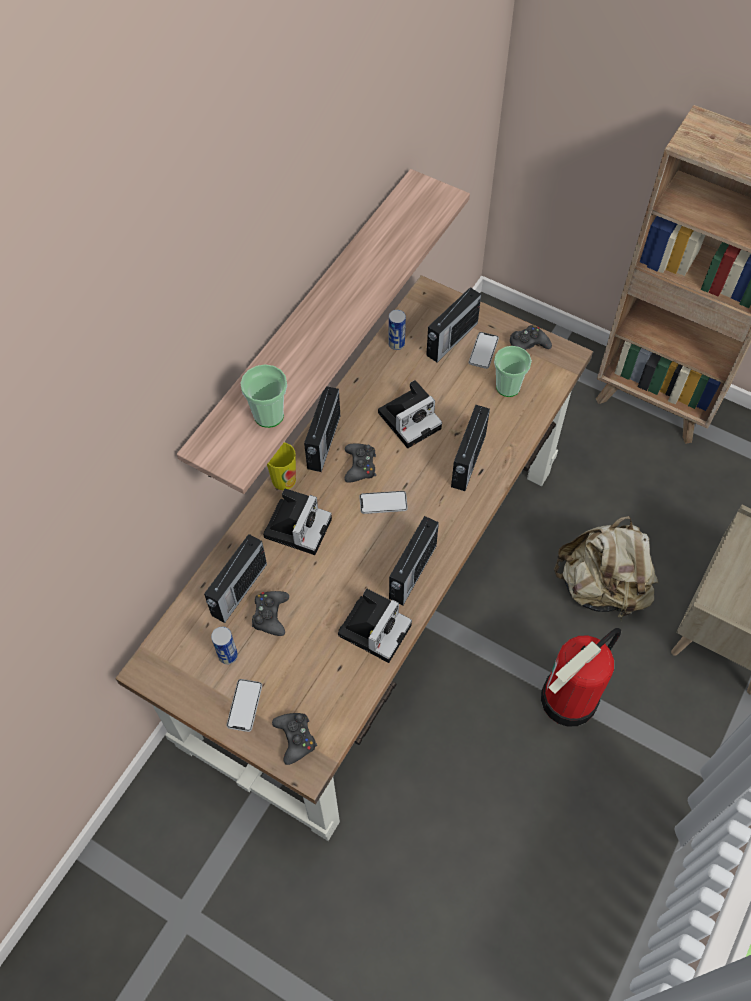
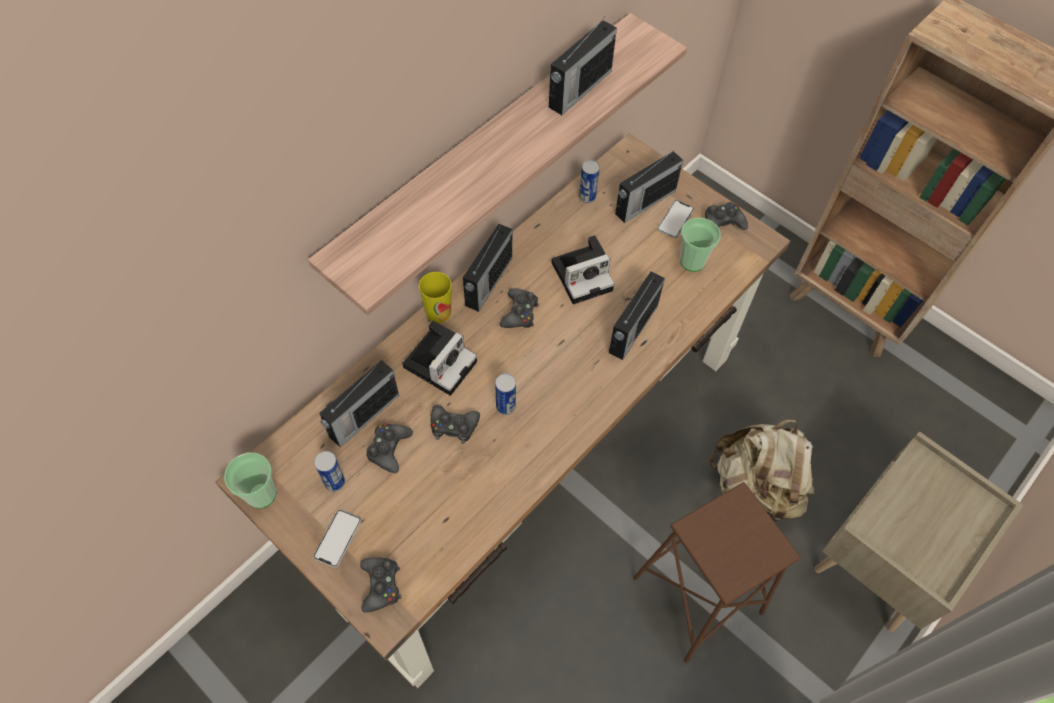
camera: 10 degrees right, 0 degrees up
(269, 415) = (415, 237): cup -> cup (261, 494)
(325, 582) = (453, 426): none -> black game controller
(368, 555) = (505, 406): none -> can
(375, 627) = (493, 484): camera -> none
(383, 503) = (534, 355): phone -> none
(411, 573) = (546, 435): radio -> radio (579, 90)
(569, 700) = (696, 596): fire extinguisher -> brown stool

